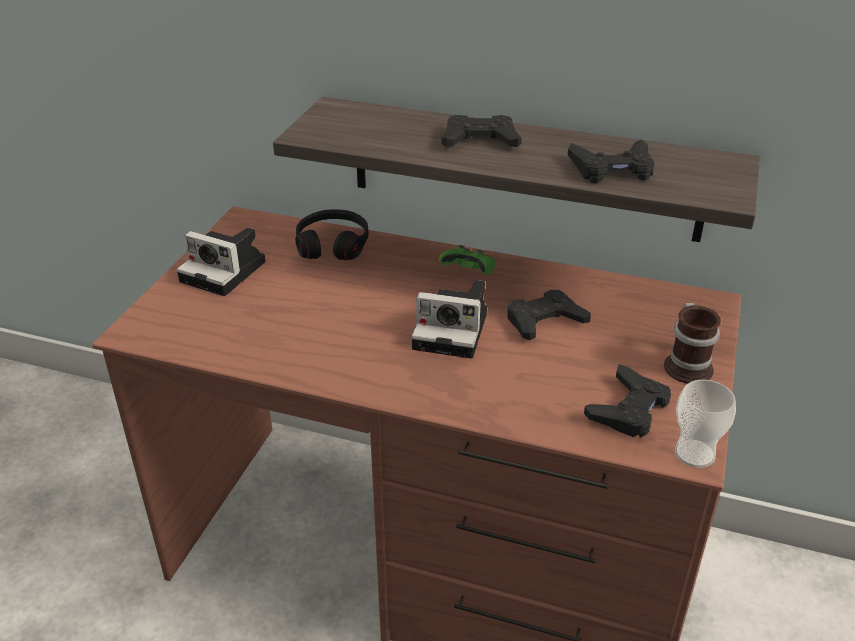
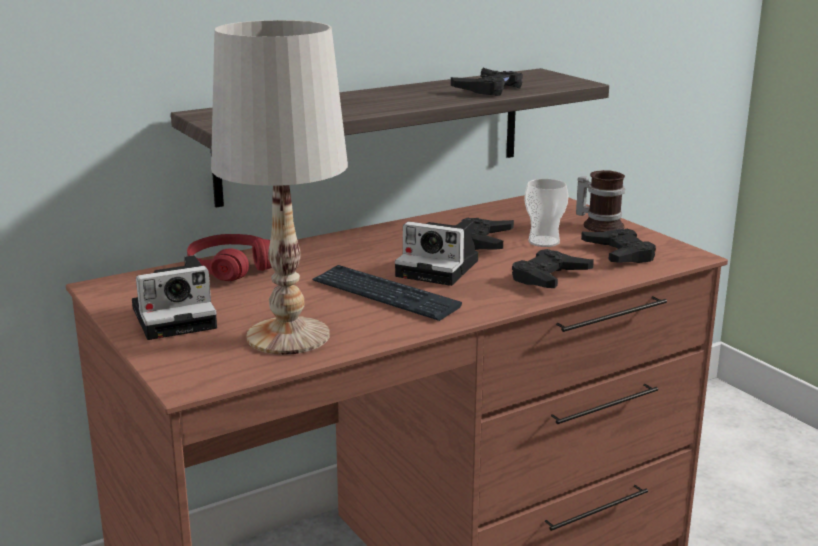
camera: 50 degrees left, 15 degrees down
(242, 331) = (289, 336): none -> white table lamp
(332, 244) = (231, 268): black headphones -> red headphones
(365, 332) = (384, 295): none -> keyboard
(454, 331) = (441, 268): camera -> camera turned 60 degrees clockwise
(470, 273) = (376, 241): green game controller -> none
(480, 140) = (371, 99): black game controller -> black game controller (549, 277)
(694, 454) = (689, 254): cup -> cup (544, 242)

